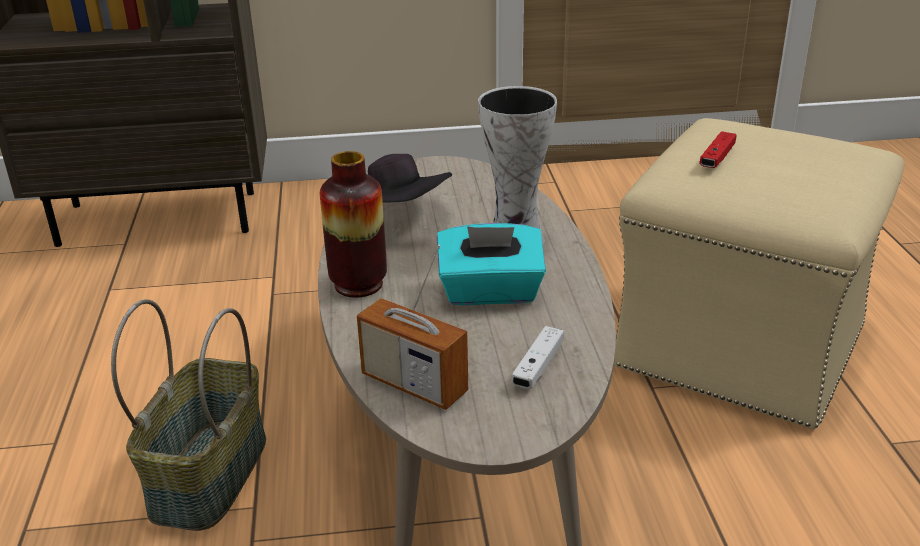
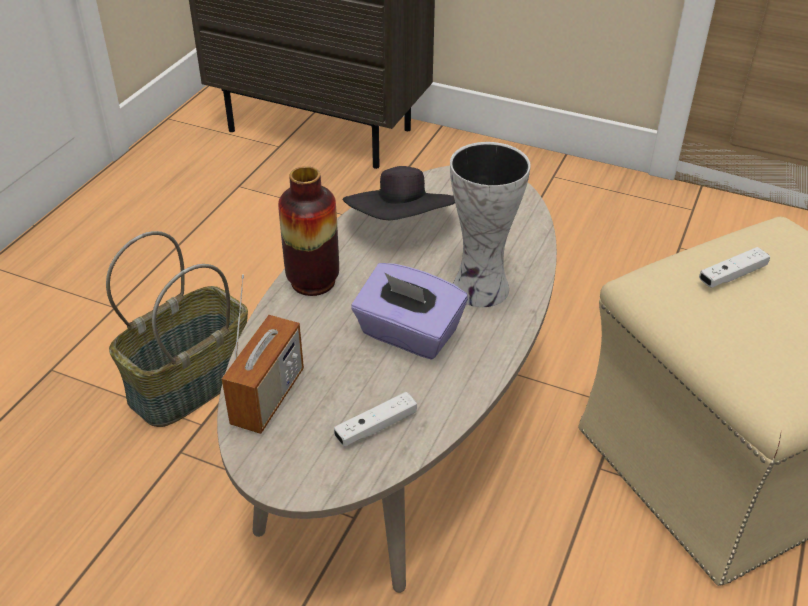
camera: 30 degrees right, 10 degrees up
(414, 384) = (268, 397): radio -> radio turned 135 degrees counterclockwise
(490, 292) = (408, 334): turquoise tissue box -> purple tissue box
(717, 158) = (732, 275): red game controller -> white game controller

